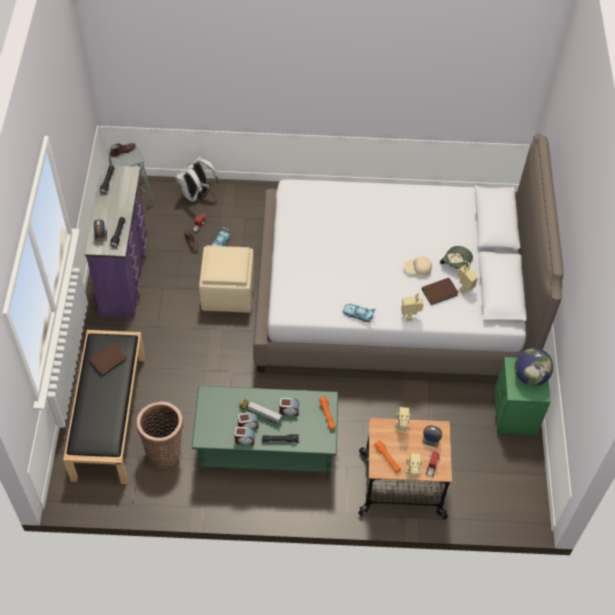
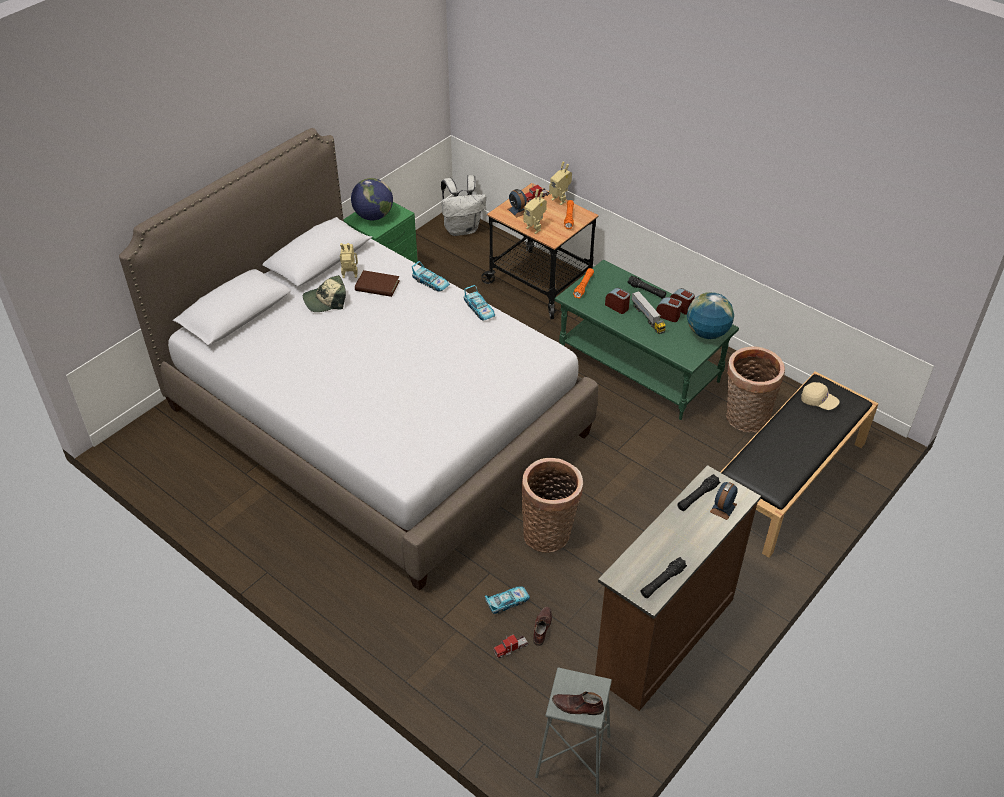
camera: 140 degrees left, 10 degrees down
(108, 360) = (775, 460): brown book -> none
(126, 273) = (662, 637): purple dresser -> brown dresser
(197, 195) = (476, 697): white backpack -> white backpack (462, 229)
(210, 426) = (707, 333): none -> globe
(228, 293) = (549, 533): beige ottoman -> basket
(410, 316) = (431, 282): toy robot -> toy car
(417, 269) = (372, 315): beige cap -> beige cap (818, 402)

